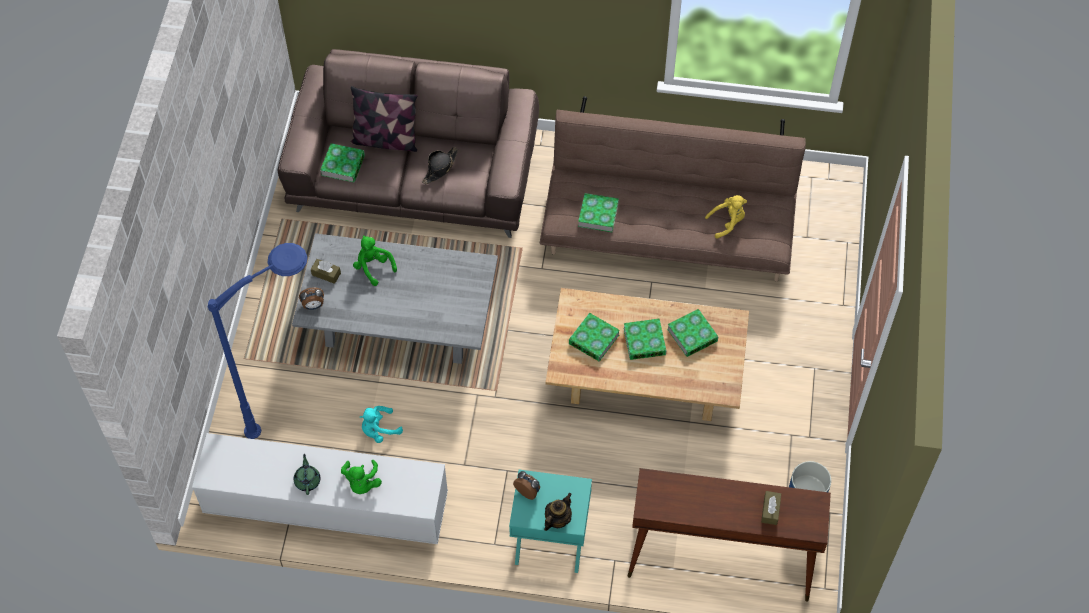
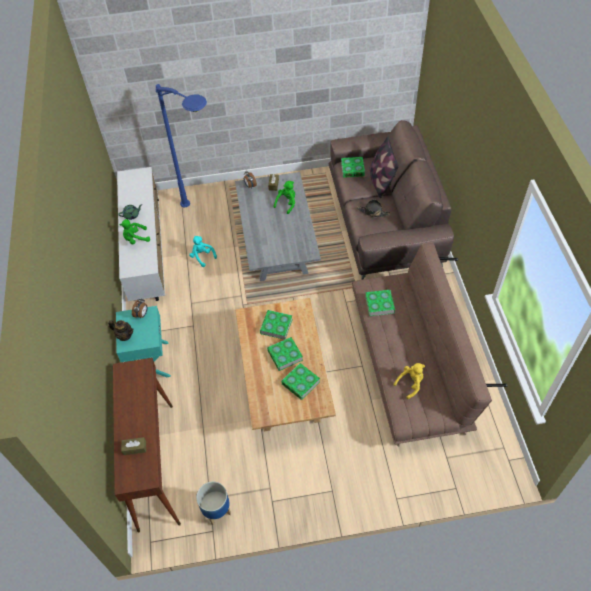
camera: 75 degrees right, 5 degrees down
(727, 222) = (410, 384): yellow plush toy -> yellow plush toy turned 90 degrees counterclockwise

